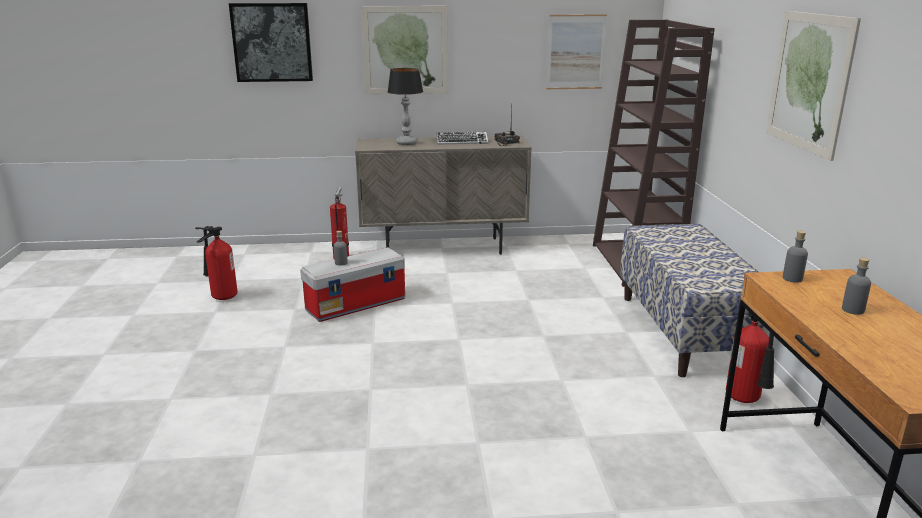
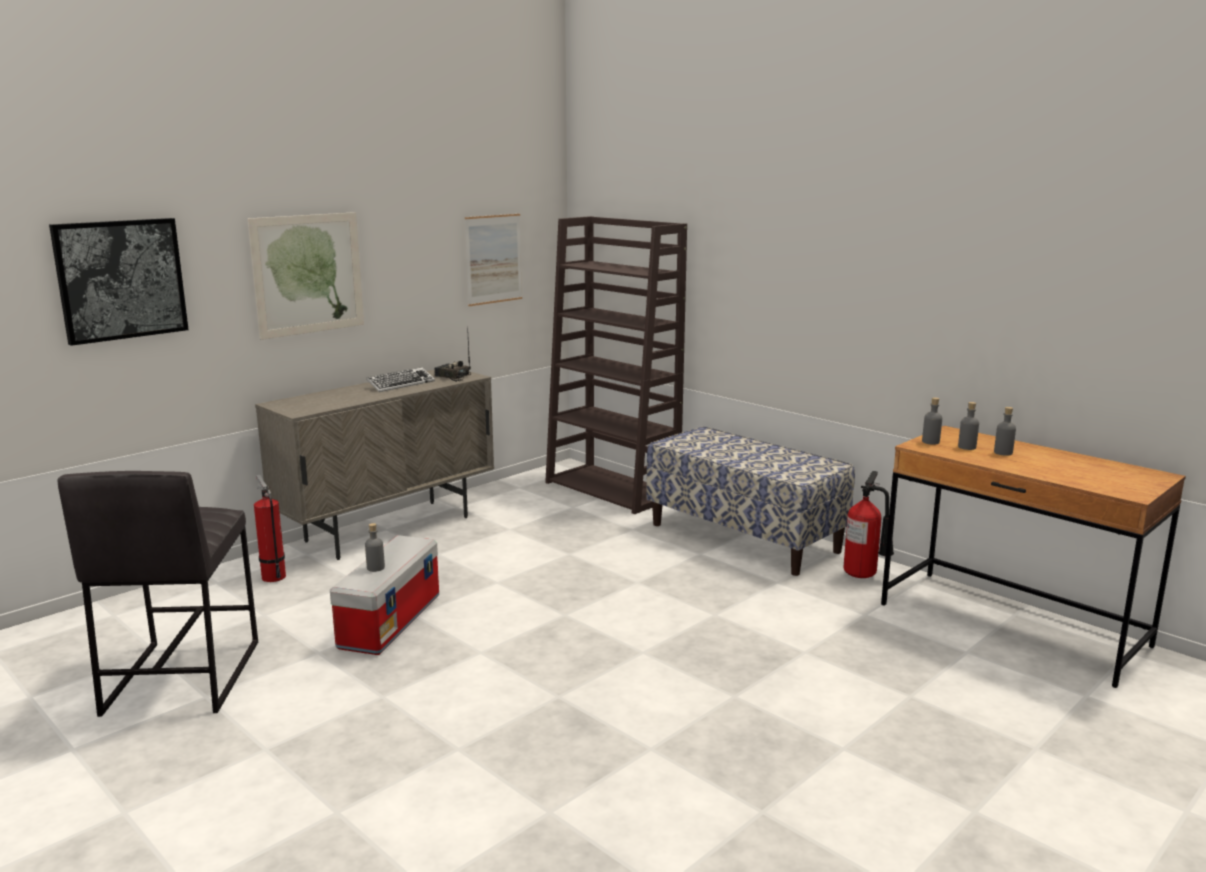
camera: 40 degrees left, 5 degrees down
(221, 297) = (181, 677): fire extinguisher -> grey stool
(406, 143) = (336, 397): table lamp -> none
(809, 82) = (847, 268): picture -> none
(822, 294) = (967, 447): none -> grey bottle

